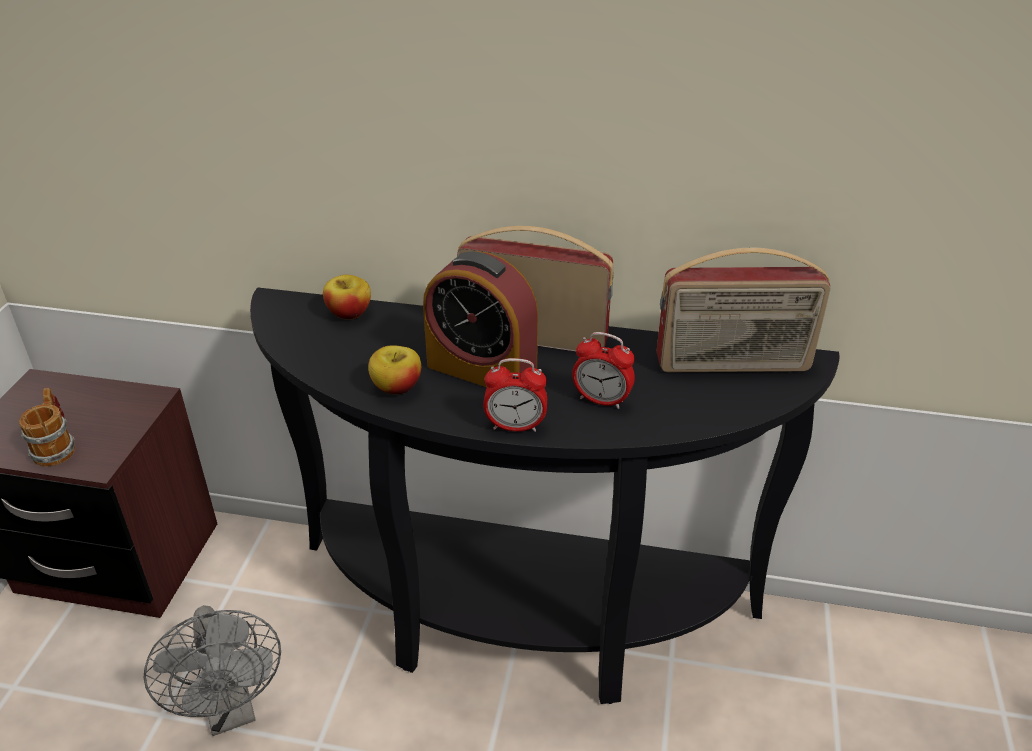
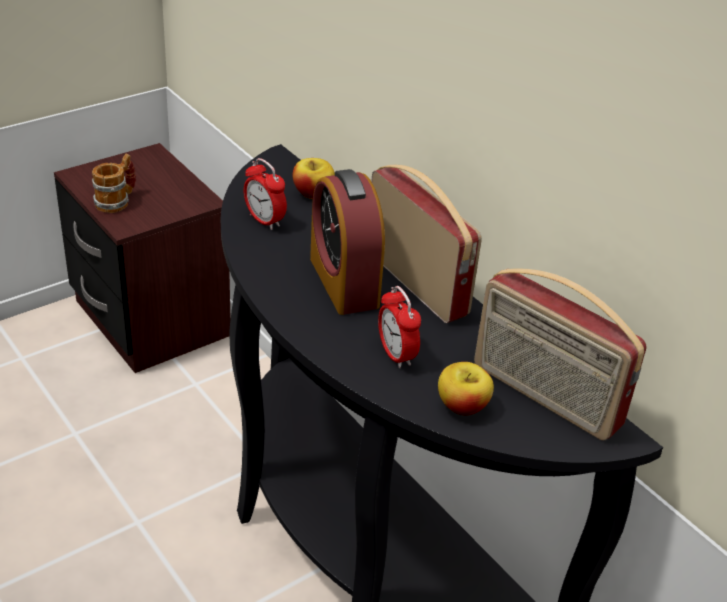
camera: 40 degrees right, 0 degrees up
(231, 710) = (113, 461): grey fan -> none
(396, 387) = (270, 259): apple -> apple (462, 406)
(515, 426) = (308, 333): alarm clock -> alarm clock (265, 221)

